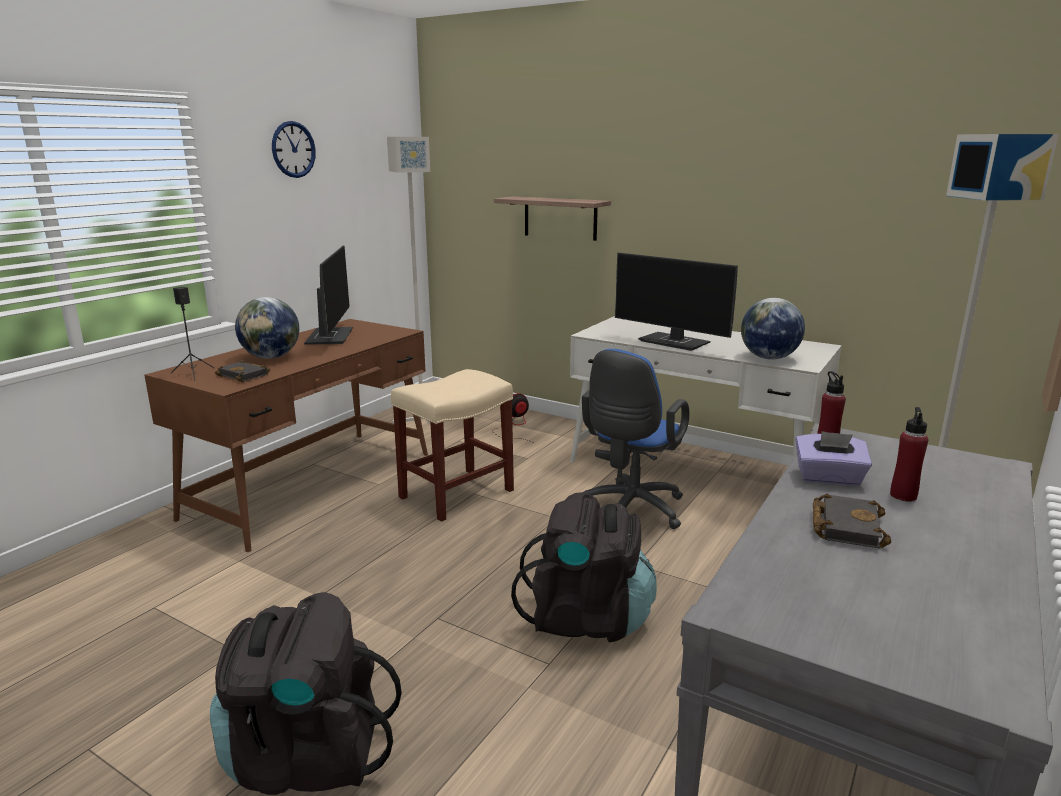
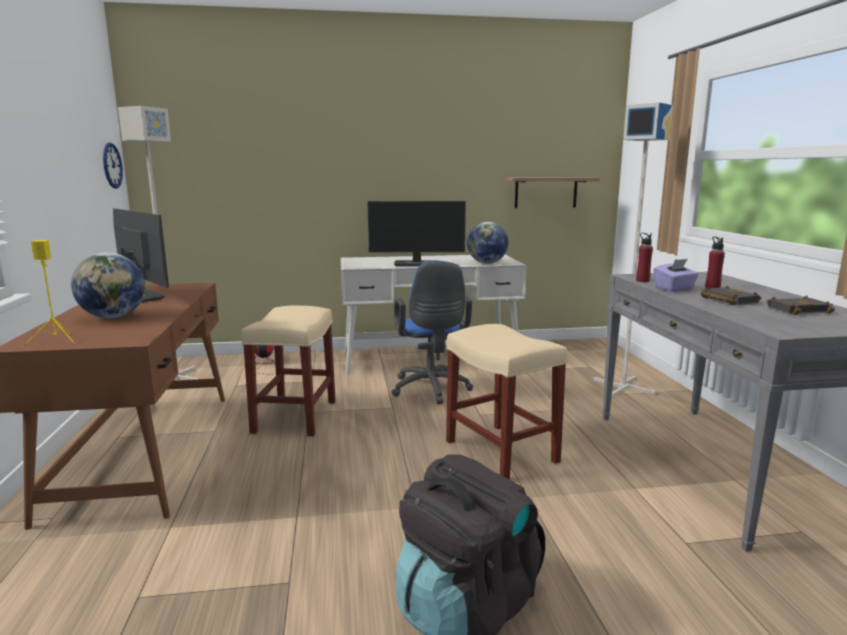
camera: 40 degrees left, 5 degrees down
(193, 374) = (57, 340): black speaker -> yellow speaker
(245, 375) = (125, 331): black book -> black book (798, 310)
(293, 149) = (44, 109): wall clock -> wall clock (112, 165)
(560, 218) = (281, 183): shelf -> shelf (546, 192)
(586, 618) = (499, 450): black backpack -> beige stool

